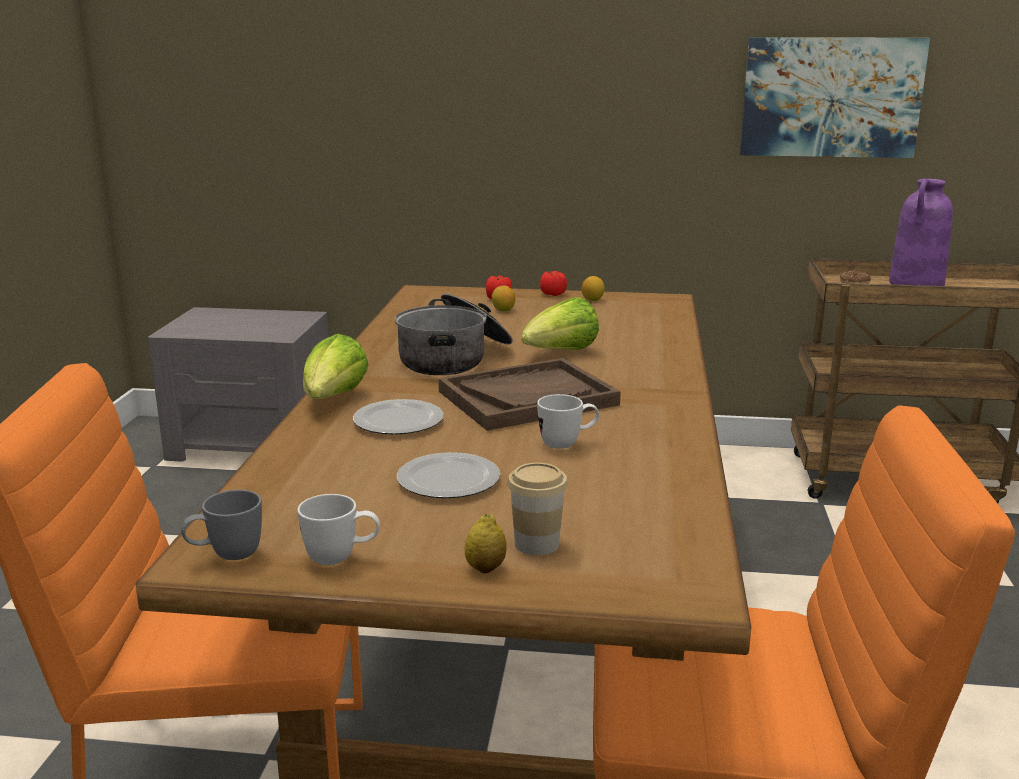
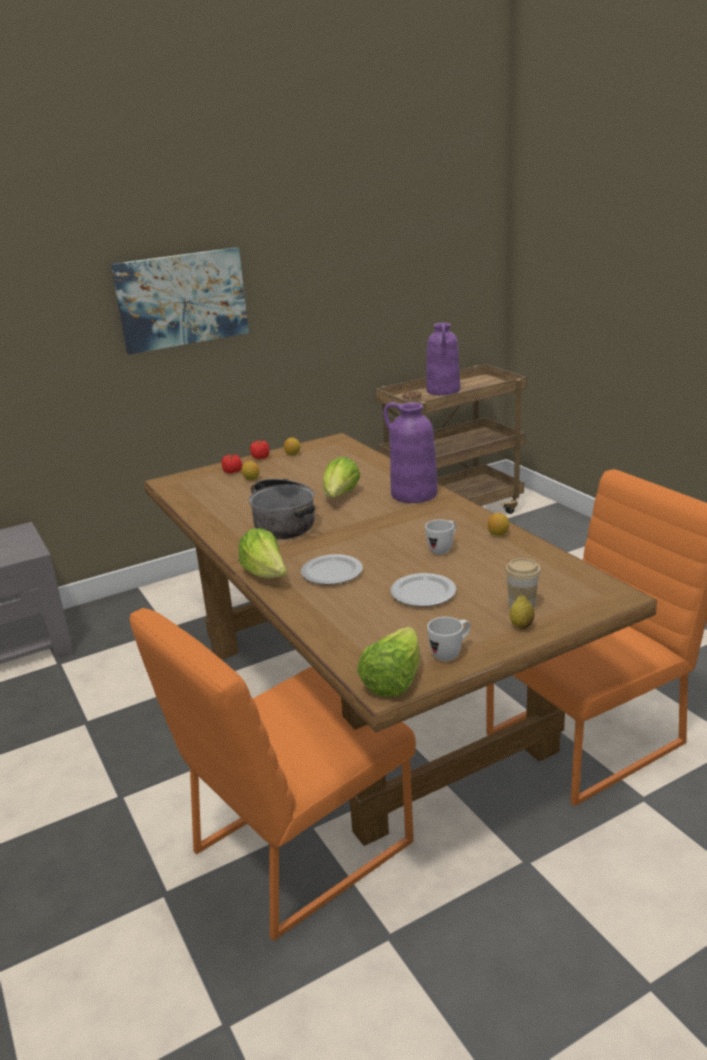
camera: 35 degrees left, 5 degrees up
(226, 556) = (393, 681): grey mug -> lettuce
(528, 398) = (375, 531): brown tray -> none
(649, 376) = (413, 494): none -> purple vase
(671, 453) = (498, 534): none -> lemon
(830, 97) = (367, 279): picture -> picture (181, 299)

